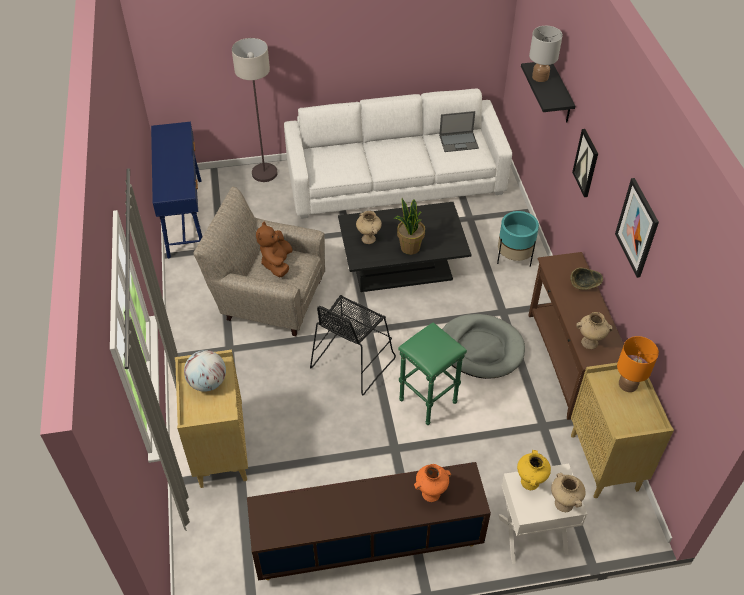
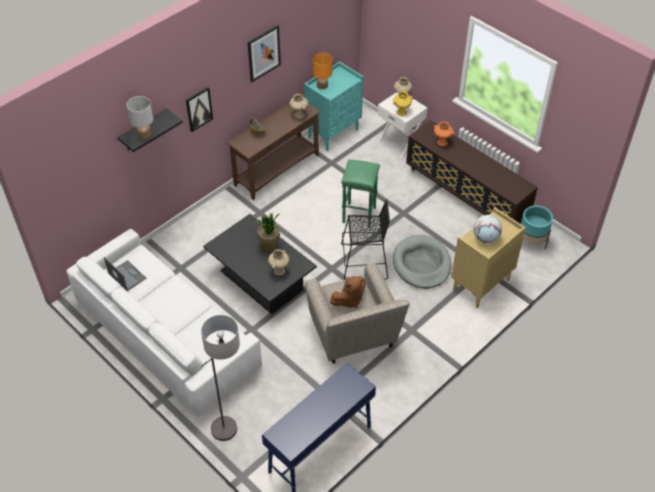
camera: 125 degrees left, 0 degrees up
(481, 348) = (299, 209): grey dog bed -> grey dog bed (421, 264)
(514, 258) = (205, 227): turquoise planter -> turquoise planter (531, 242)
(604, 463) = (333, 133): beige cabinet -> turquoise cabinet

